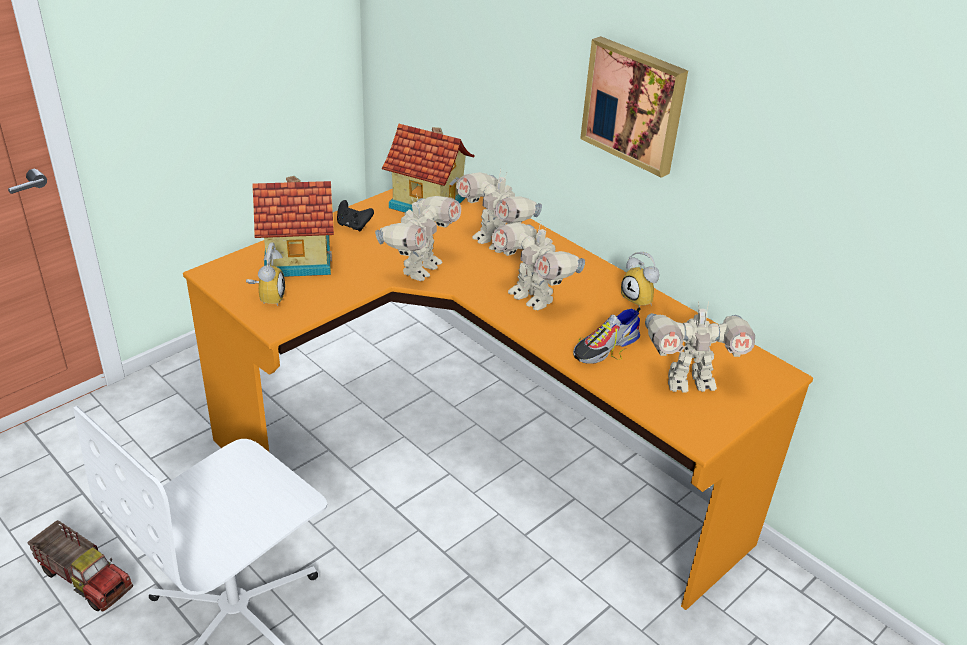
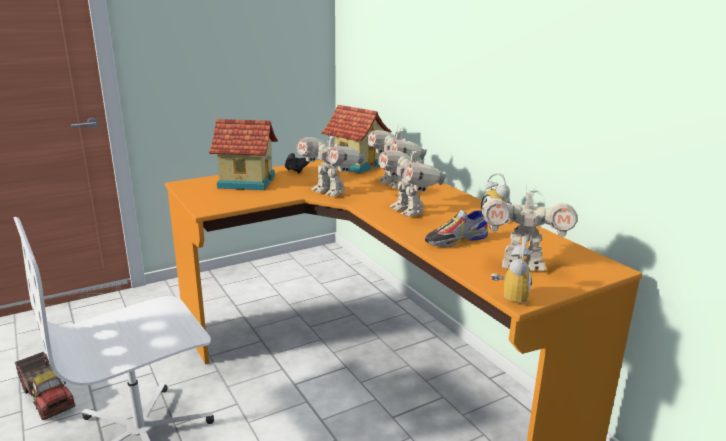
camera: 15 degrees right, 15 degrees down
(268, 297) = (212, 196): alarm clock -> alarm clock (509, 297)
(419, 269) = (330, 192): toy robot -> toy robot turned 90 degrees clockwise
(635, 105) = (496, 64): picture -> none

